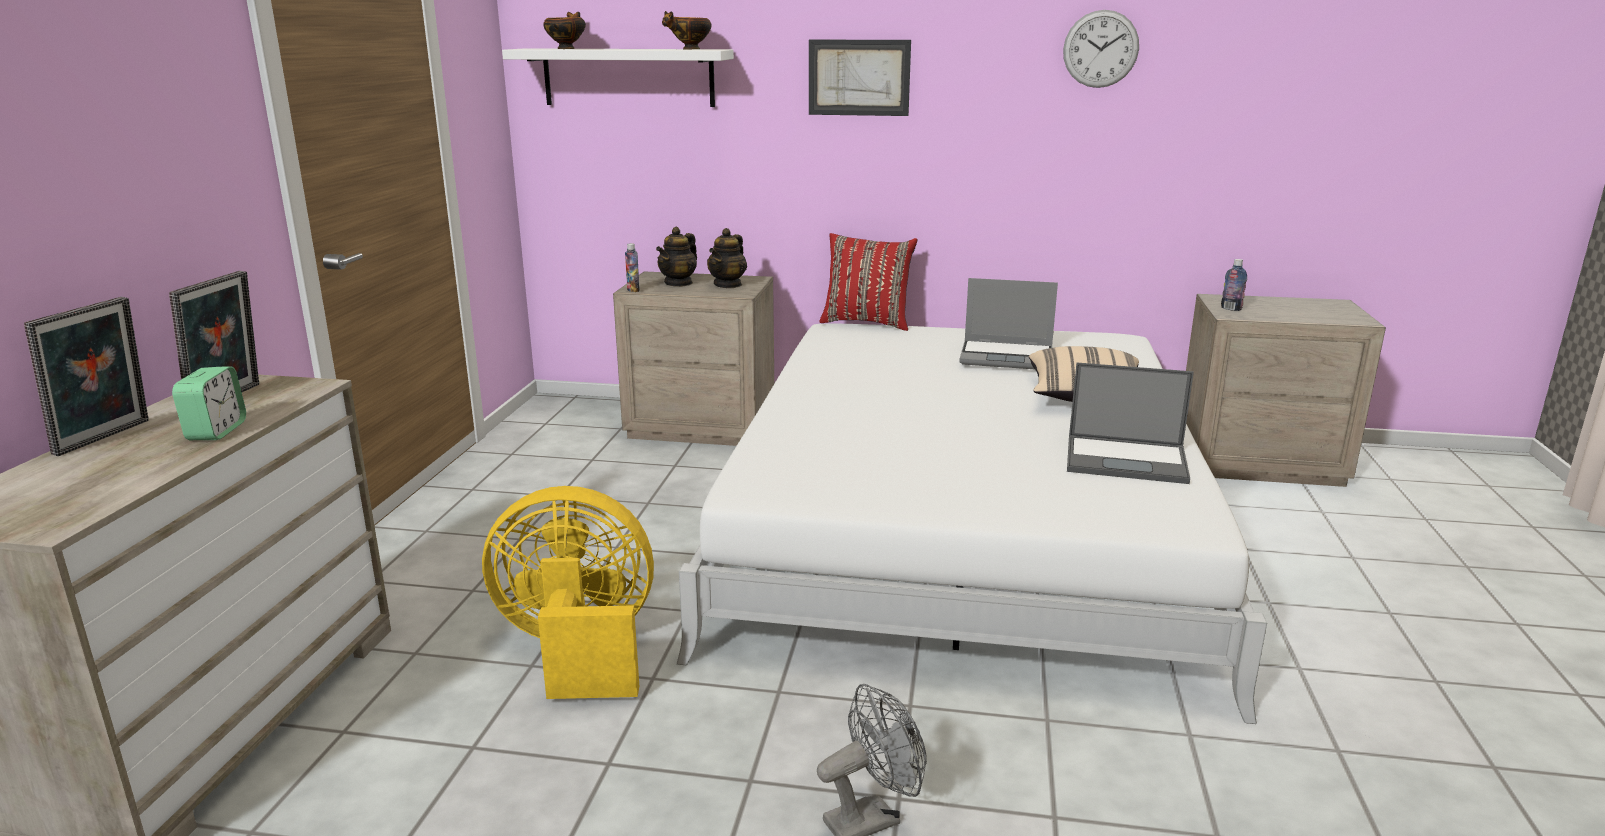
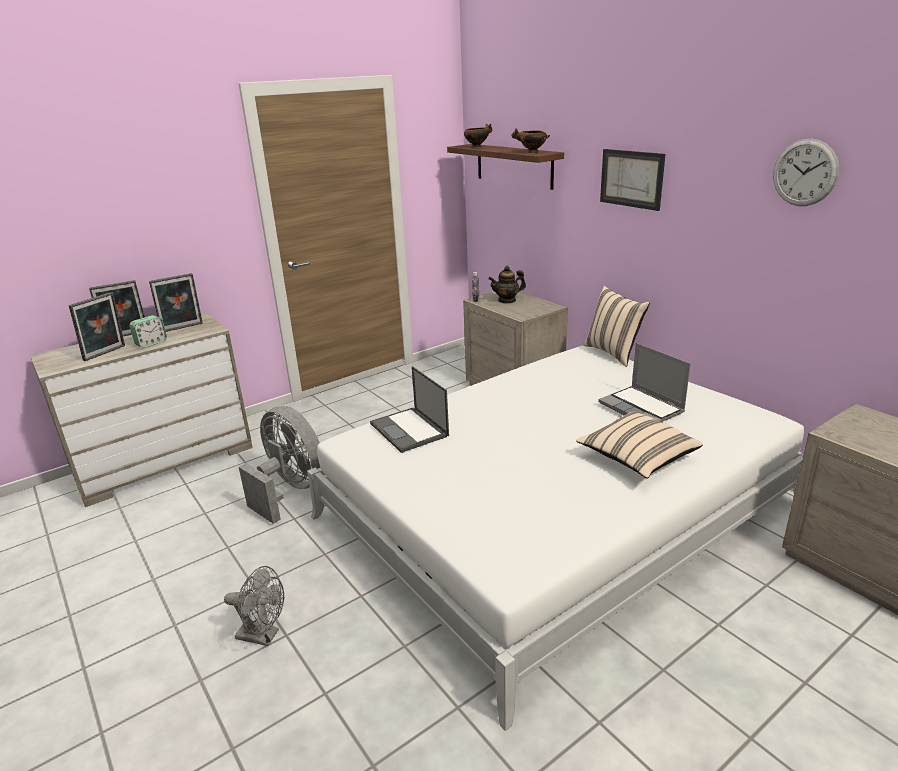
camera: 45 degrees right, 5 degrees up
(137, 469) = (106, 353): none -> picture frame
(578, 650) = (290, 490): yellow fan -> grey fan
(628, 77) = (514, 165): white shelf -> brown shelf
(728, 285) = (529, 308): teapot -> none
(867, 322) = (613, 353): red pillow -> beige pillow
(1127, 460) = (565, 513): laptop -> laptop (410, 430)
(1231, 309) = (849, 427): bottle -> none

